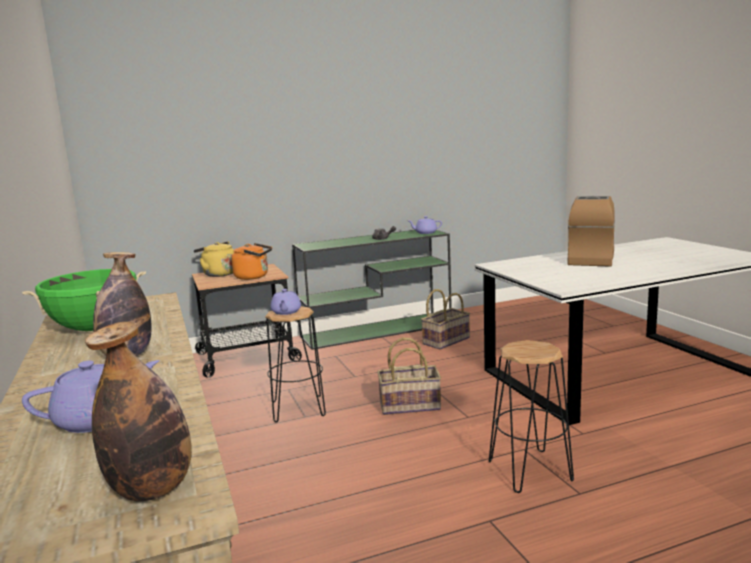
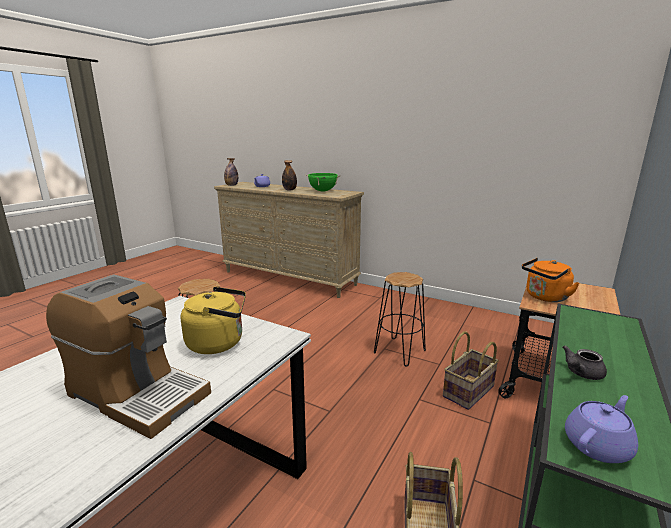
camera: 140 degrees right, 5 degrees up
(218, 274) = (589, 293): yellow kettle -> yellow kettle (219, 343)
(286, 312) = (403, 276): purple teapot -> none
(410, 405) = (328, 383): basket -> basket (469, 392)
(591, 259) = (137, 393): coffee machine -> coffee machine turned 45 degrees counterclockwise

